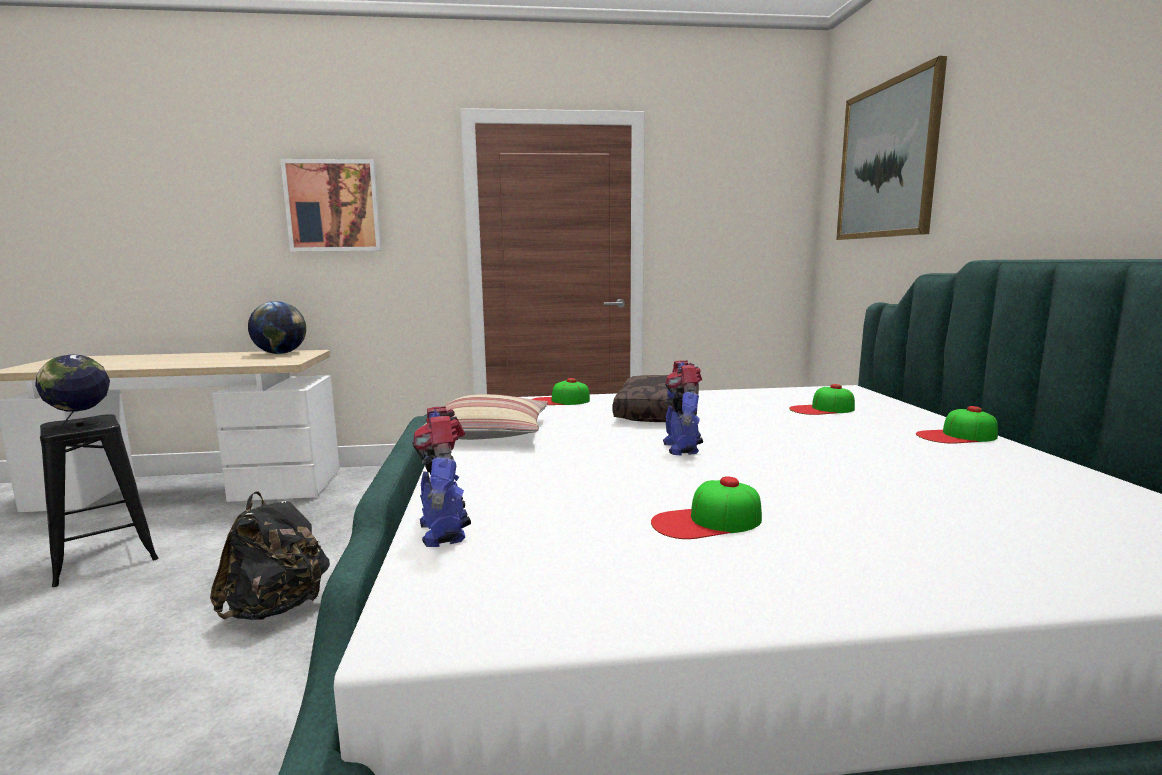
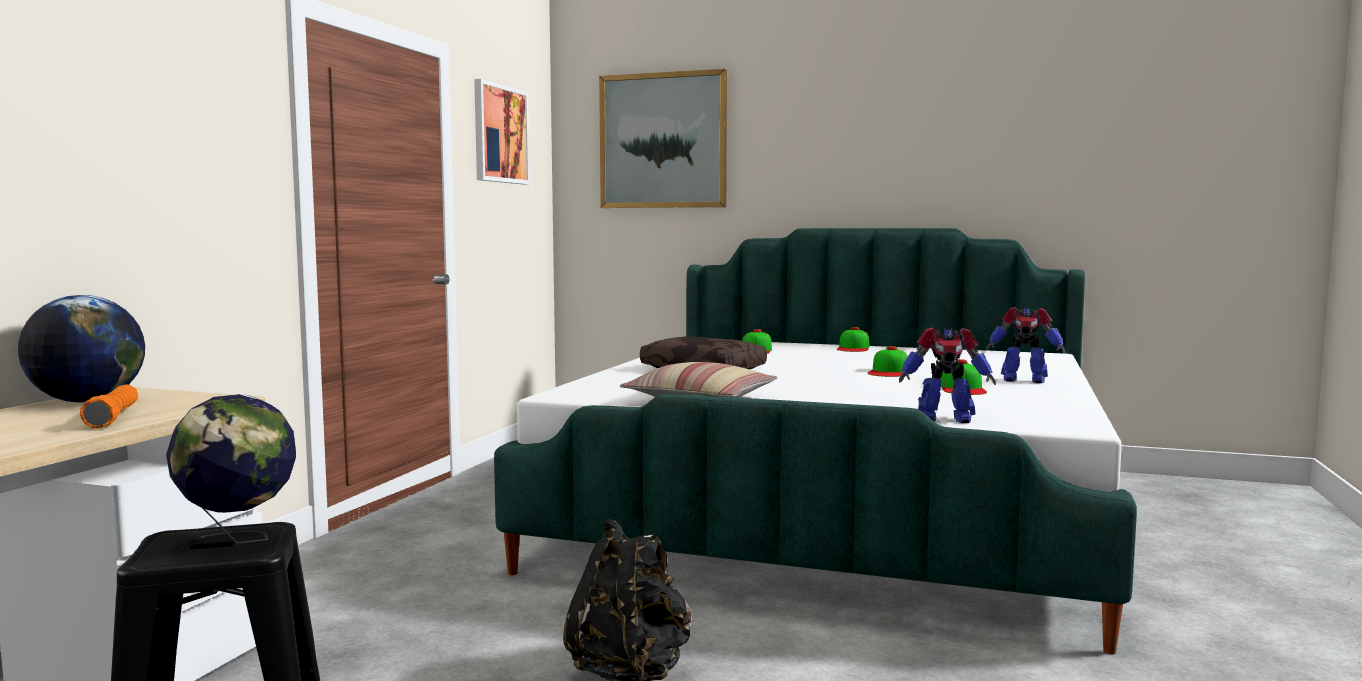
camera: 65 degrees left, 5 degrees down
(230, 362) = (113, 418): none -> orange flashlight
(333, 206) = (121, 114): picture -> picture (500, 134)
(559, 401) = (608, 380): cap -> cap (889, 372)
(682, 448) = (815, 377): toy robot -> toy robot (1023, 380)

